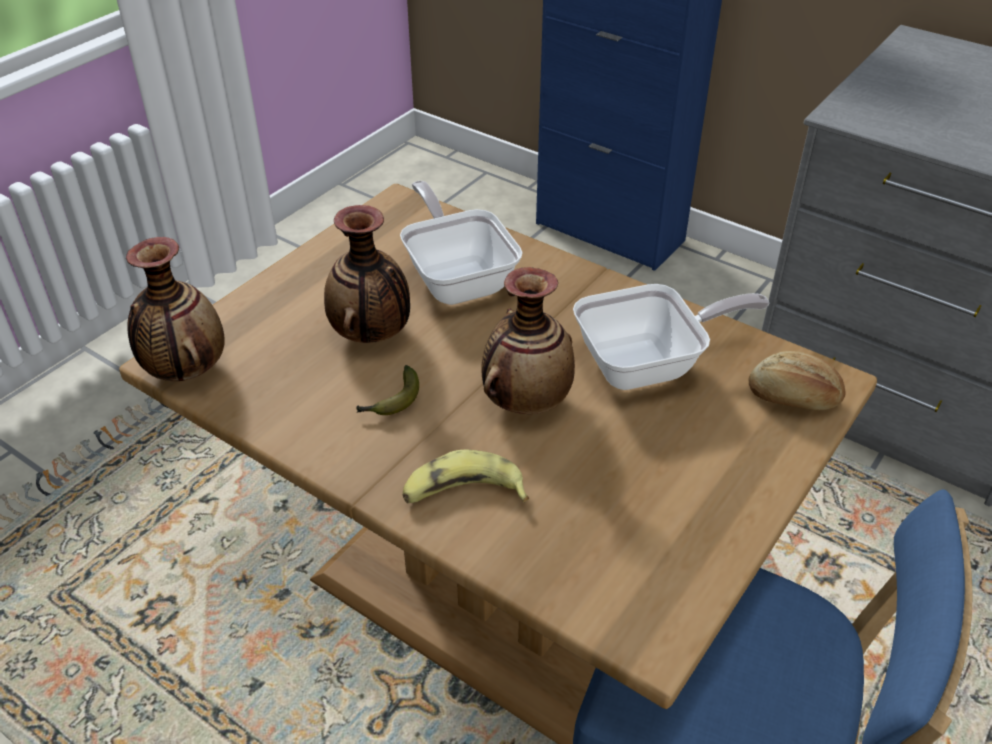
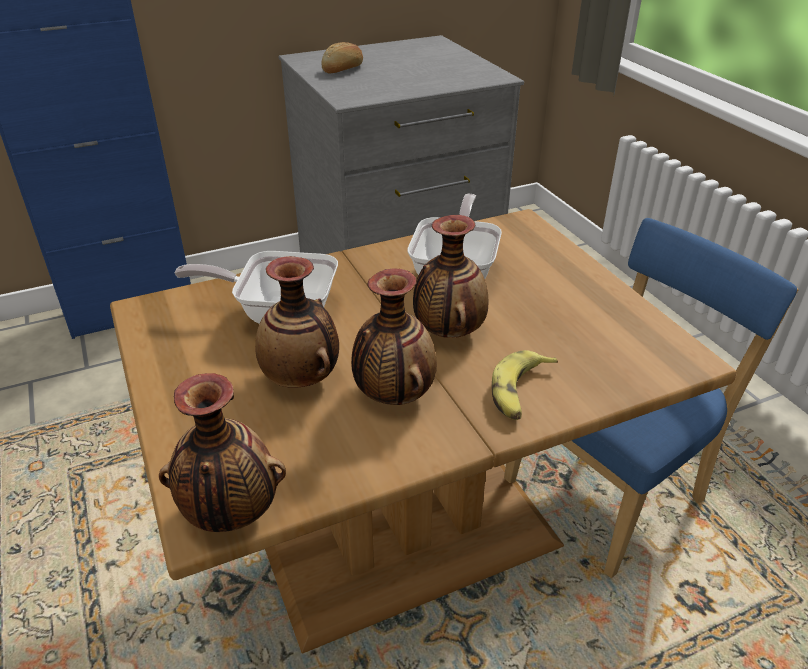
camera: 60 degrees left, 5 degrees down
(391, 401) = (393, 394): banana -> vase
(793, 398) = (527, 237): bread -> bread (343, 69)

